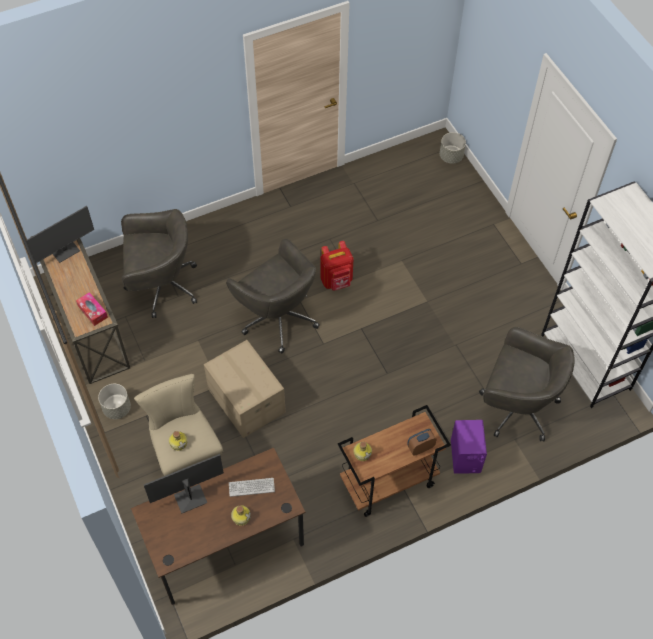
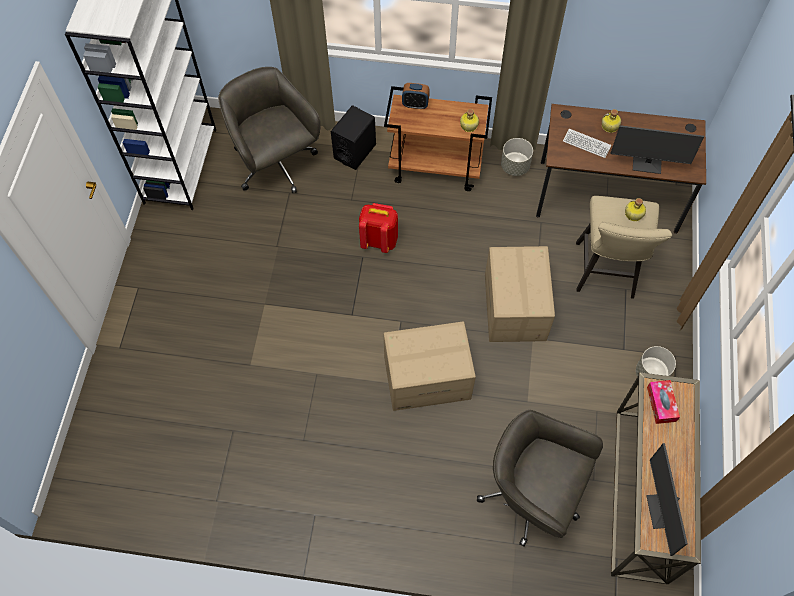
camera: 145 degrees left, 5 degrees up
(65, 251) = (662, 511): monitor -> monitor turned 90 degrees counterclockwise
(277, 317) = (427, 377): grey office chair -> cardboard box
(336, 281) = (336, 382): red backpack -> red backpack (379, 240)
(451, 156) = (76, 465): grey planter -> grey planter (514, 166)
(465, 457) = (355, 151): purple speaker -> black speaker

